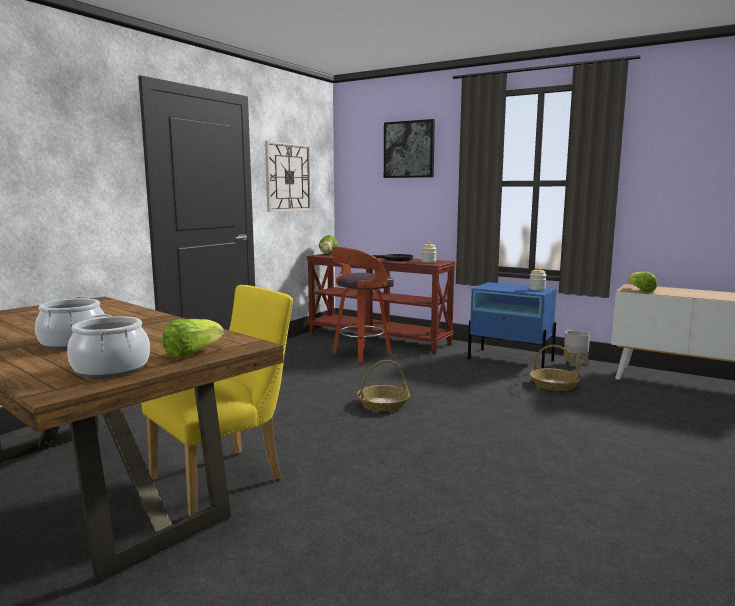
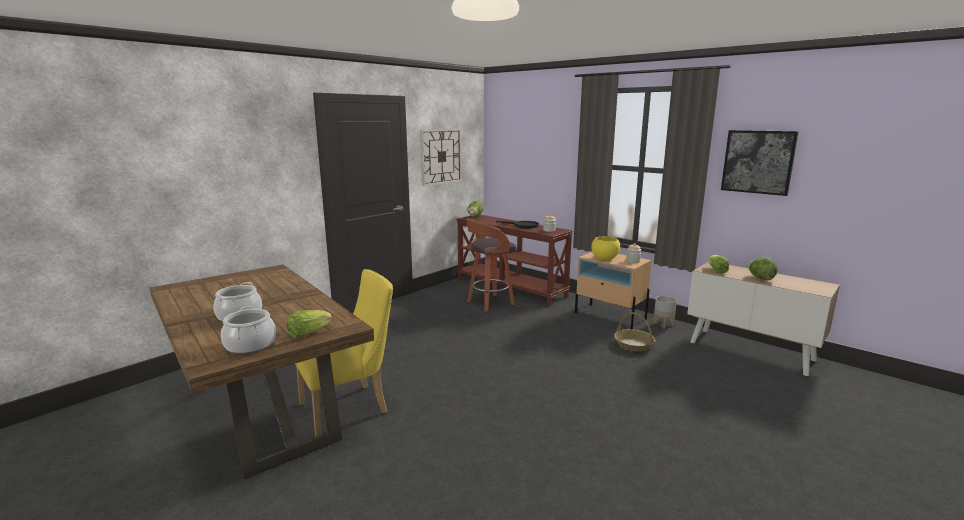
camera: 10 degrees right, 5 degrees up
(383, 404) = (487, 352): basket -> none
(409, 149) = (541, 133): picture -> picture (758, 162)
(502, 288) = (604, 258): none -> yellow bowl
(510, 359) = (610, 316): blue nightstand -> beige nightstand
(694, 294) = (760, 278): none -> lettuce

